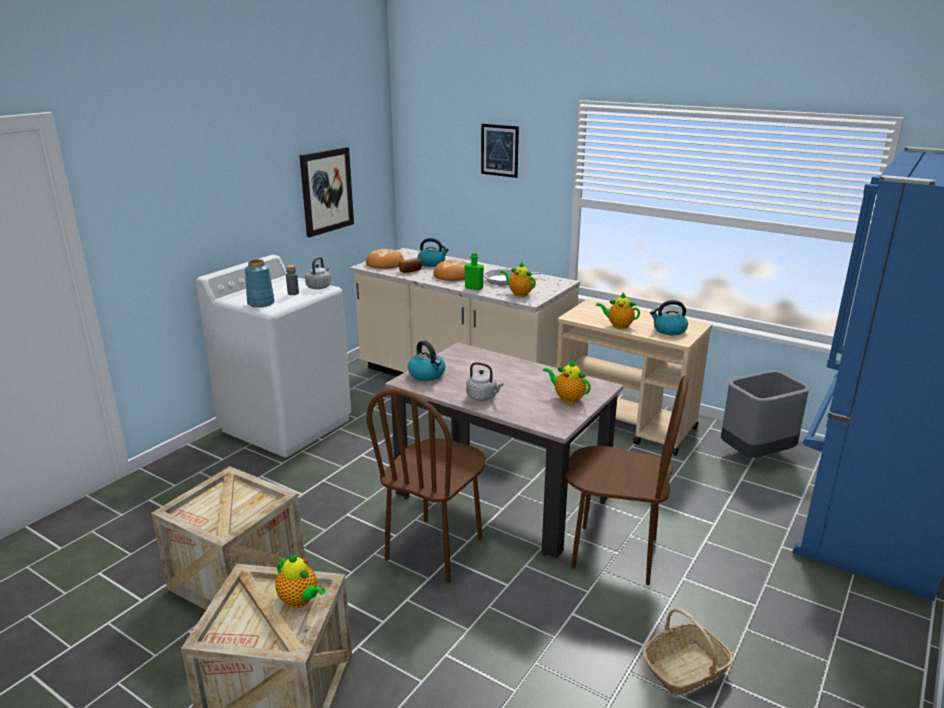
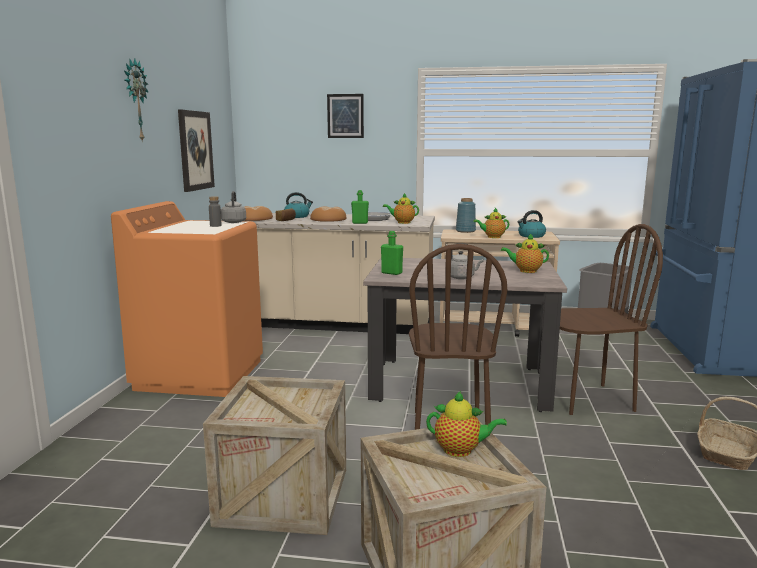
camera: 25 degrees left, 10 degrees down
(235, 162) = (135, 100): none -> wall clock
(261, 303) = (194, 231): blue vase -> blue vase (466, 231)
(287, 424) = (200, 374): white washing machine -> orange washing machine
(427, 375) = (391, 273): kettle -> green bottle

